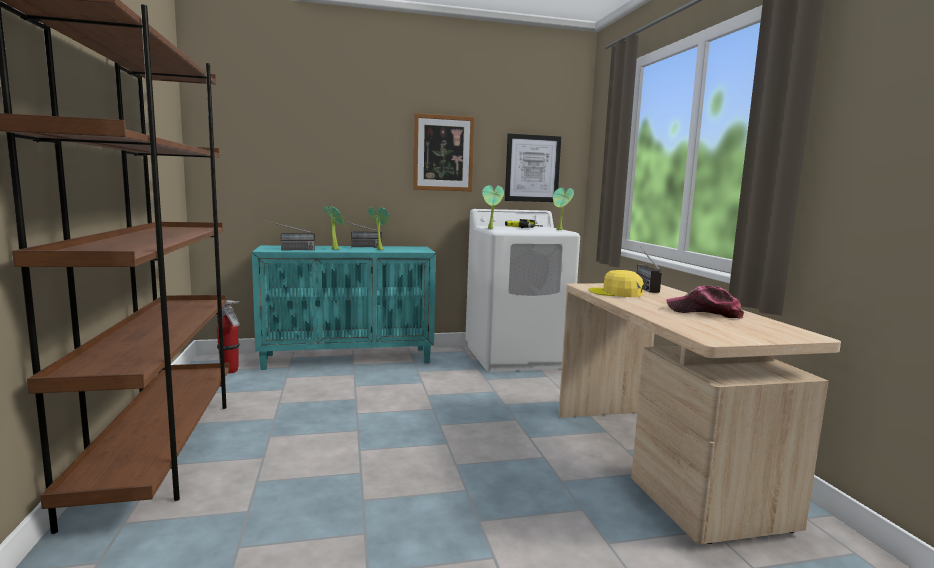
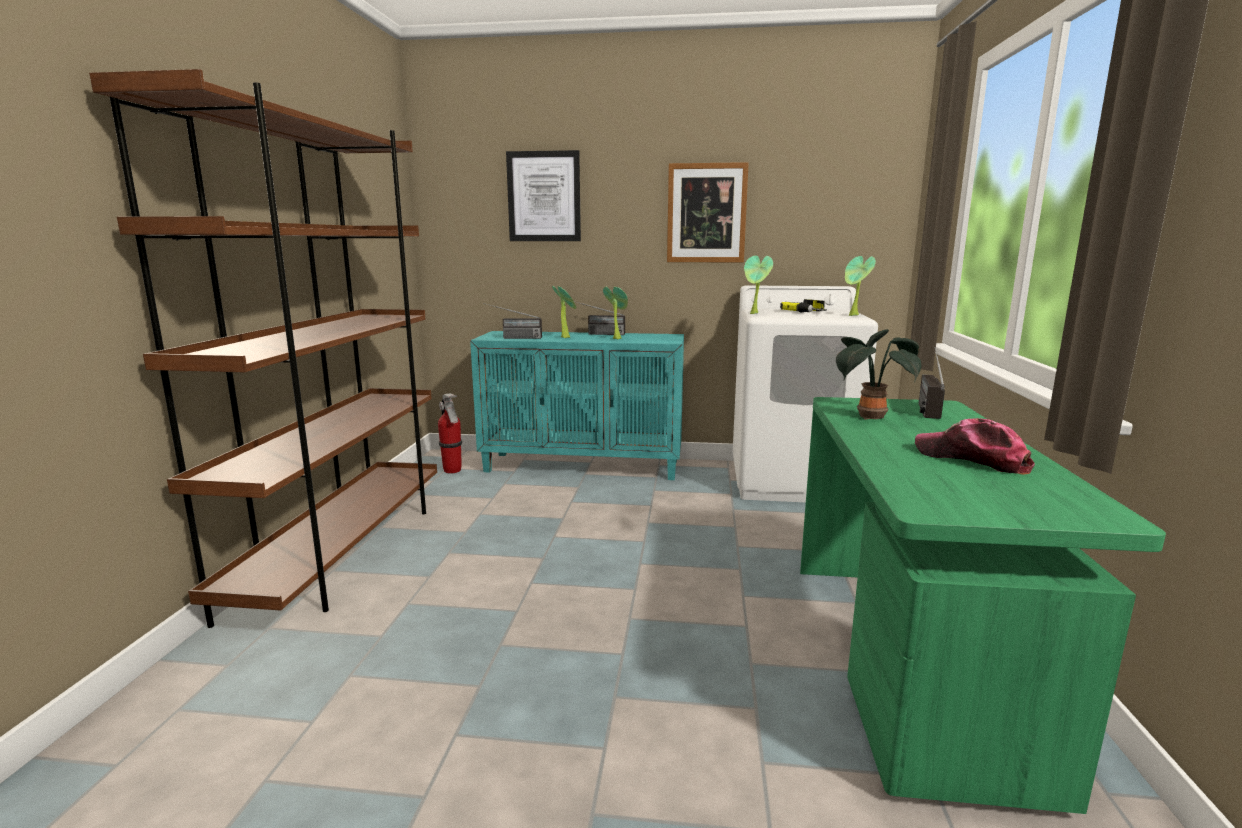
camera: 20 degrees right, 5 degrees up
(532, 168) = (831, 228): picture -> picture (544, 197)
(616, 293) = (869, 416): yellow cap -> potted plant
(660, 463) = (910, 662): beige desk -> green desk

